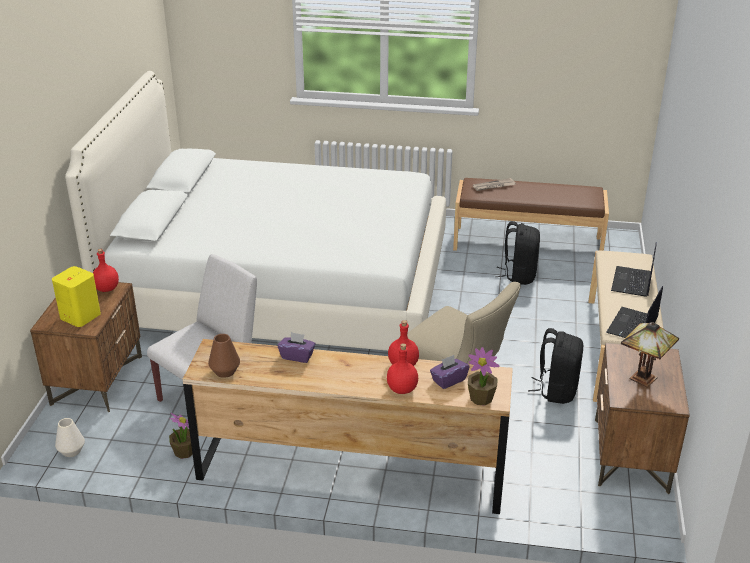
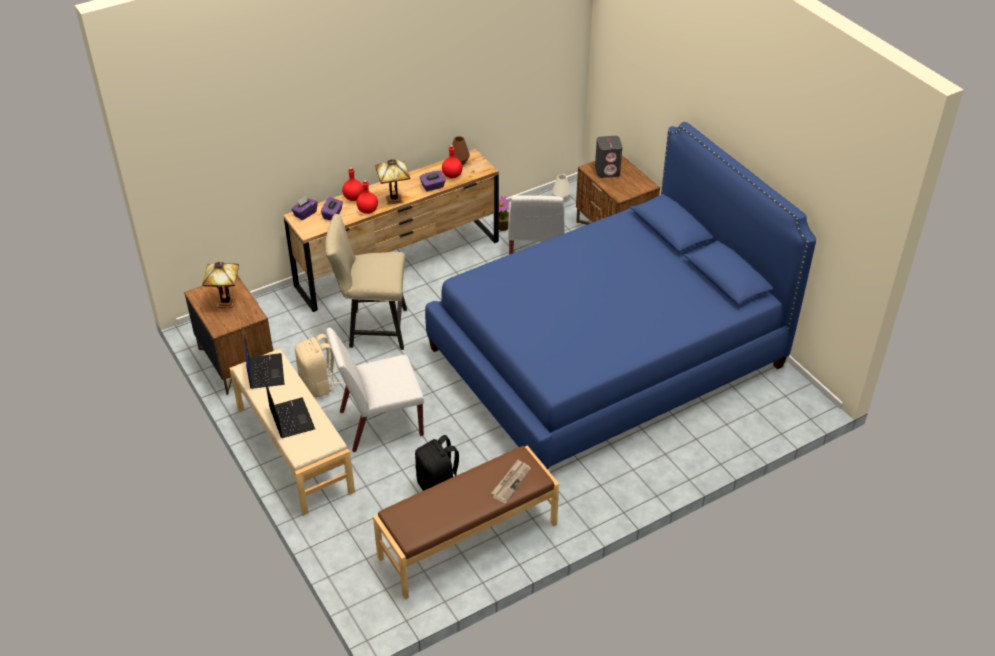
camera: 140 degrees right, 10 degrees up
(80, 316) = (607, 171): yellow speaker -> grey speaker
(106, 289) = (625, 192): red bottle -> red bottle (452, 175)
(280, 289) = (607, 357): white bed -> blue bed
(356, 364) = (395, 198): none -> table lamp
(481, 398) = (305, 214): potted plant -> purple tissue box
(525, 334) = (380, 424): none -> white chair
(556, 390) = (318, 384): black backpack -> beige backpack

